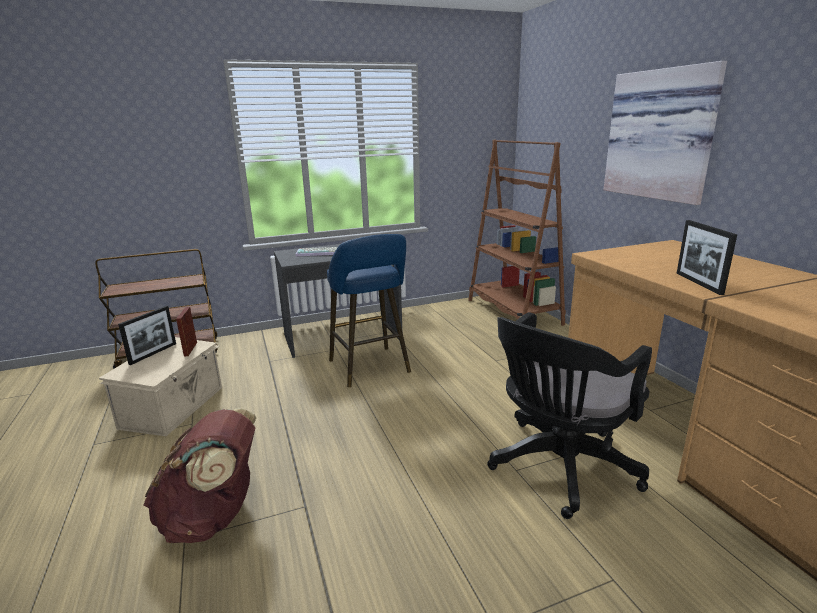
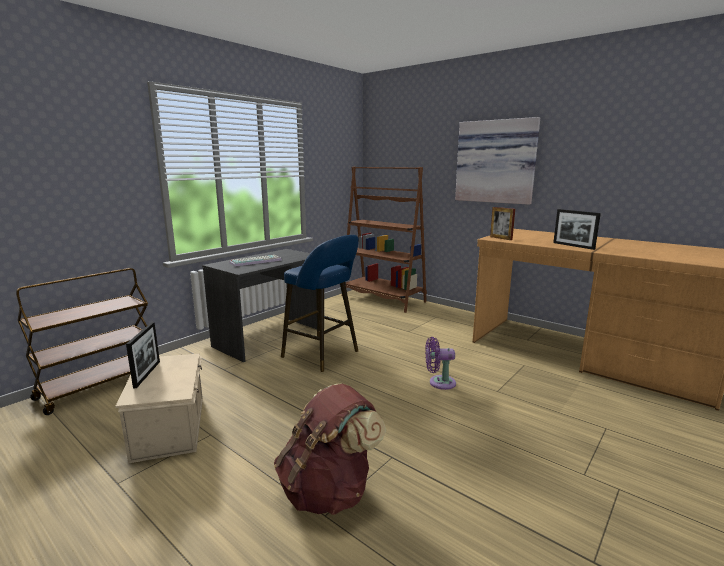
camera: 30 degrees left, 5 degrees down
(190, 349) = (182, 363): picture frame -> picture frame (501, 238)
(456, 436) = (439, 383): none -> purple fan
(558, 468) = (518, 383): black office chair -> none

